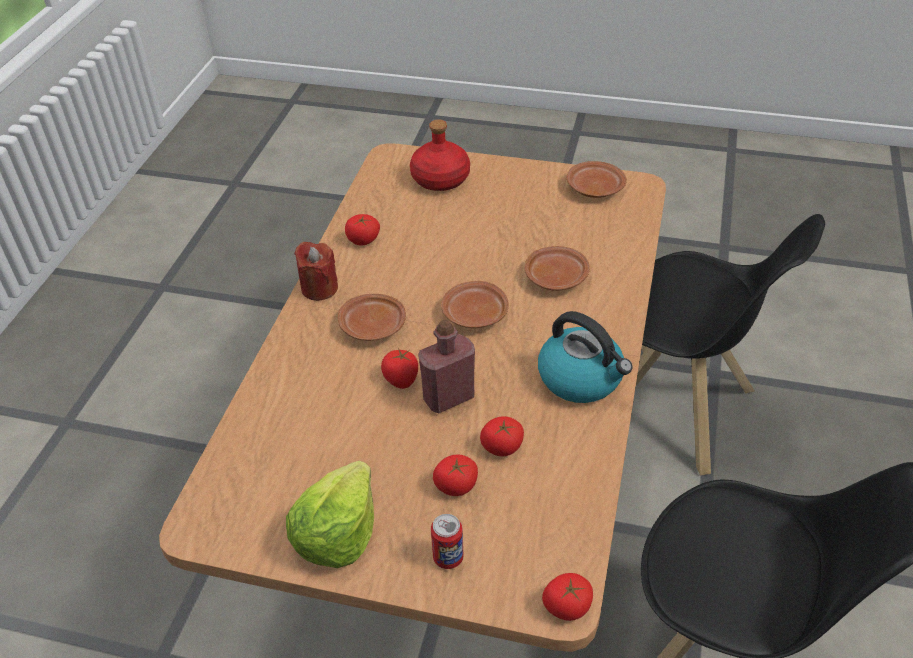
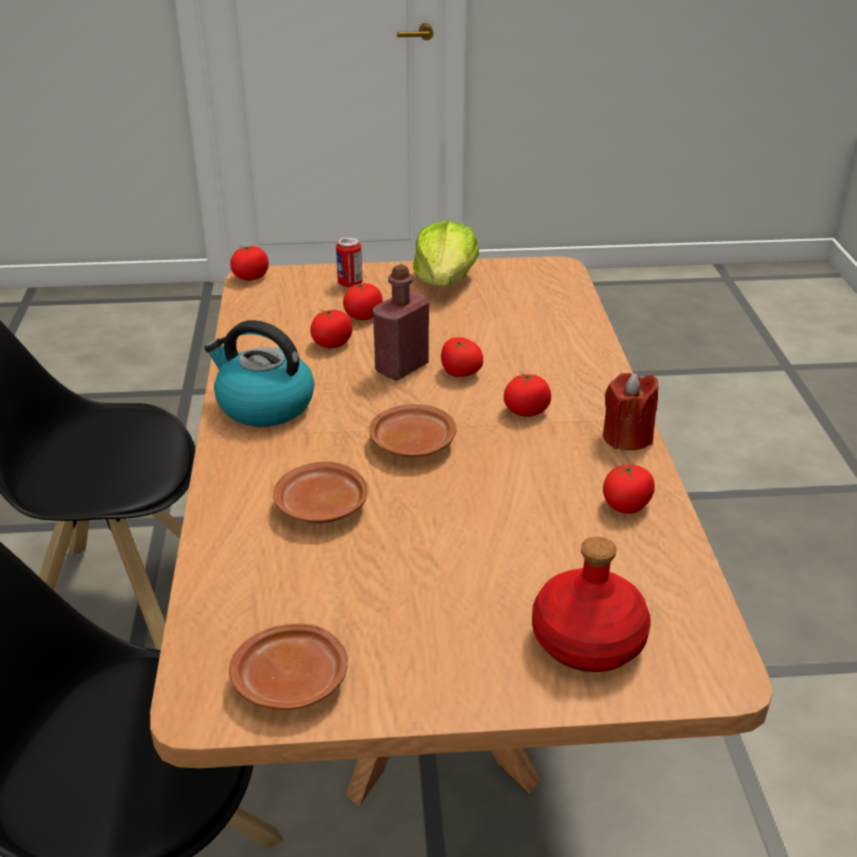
camera: 160 degrees right, 10 degrees down
(373, 326) = (526, 411): brown plate -> tomato

